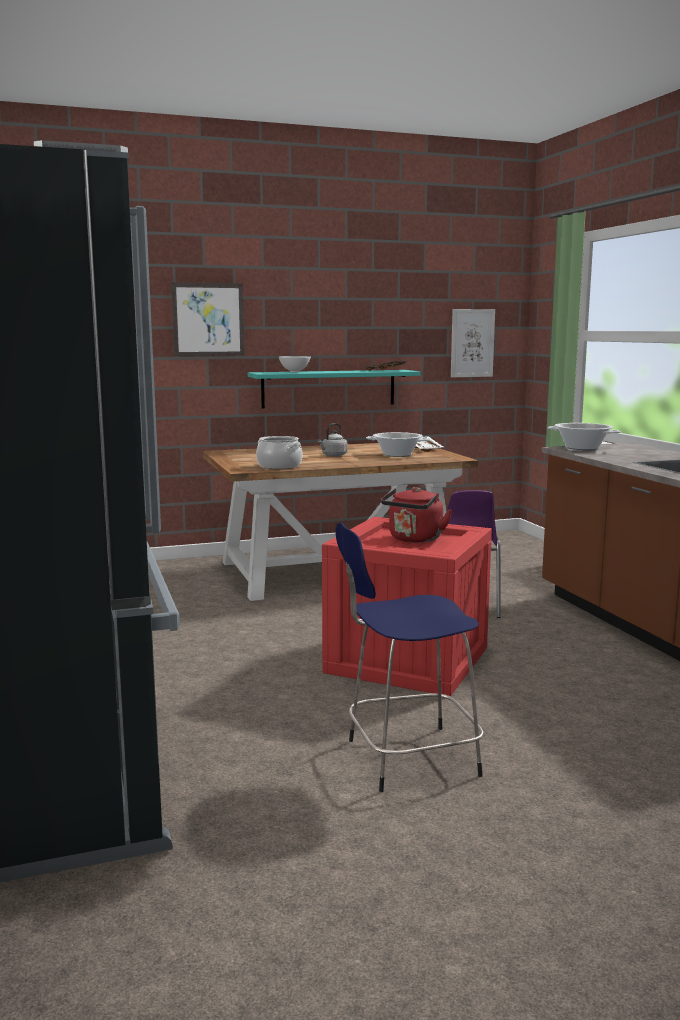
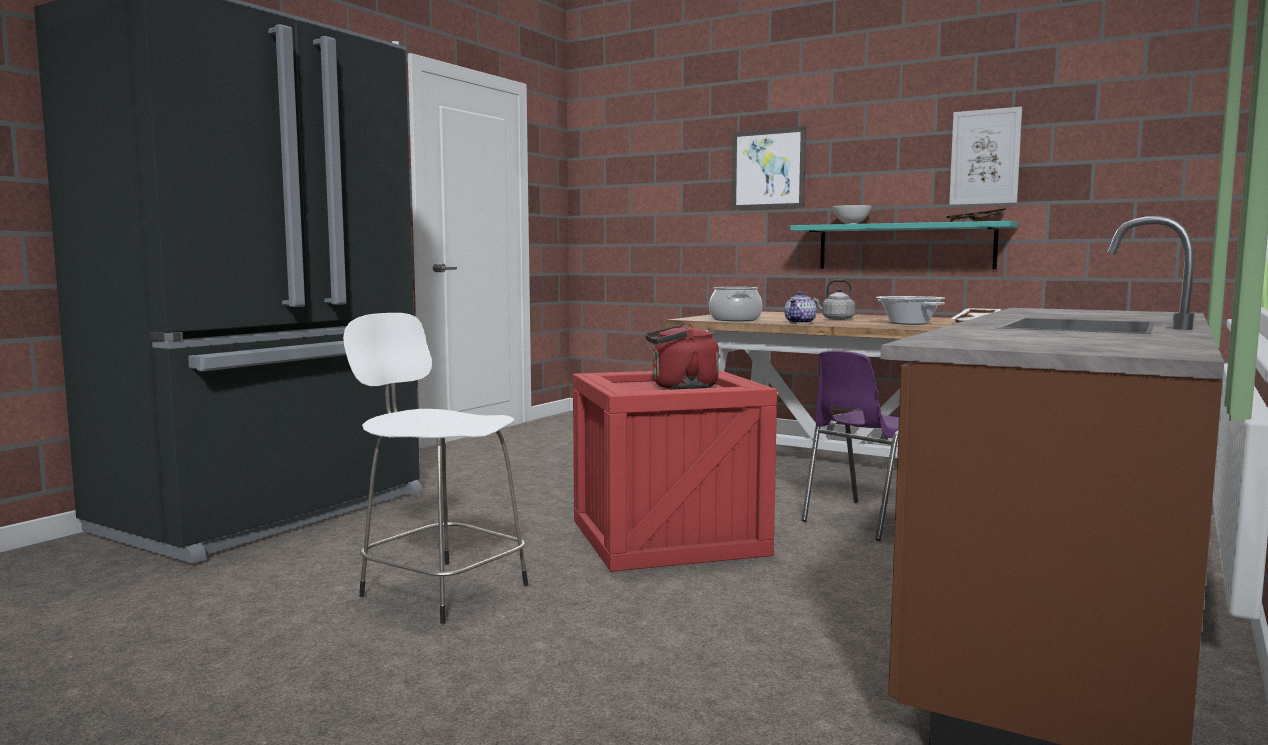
camera: 50 degrees right, 5 degrees down
(340, 464) = (800, 322): none -> teapot
(407, 758) = (440, 589): blue stool -> white stool
(472, 343) = (1135, 182): picture -> picture (985, 157)
(582, 448) = (1061, 310): cooking pot -> none

